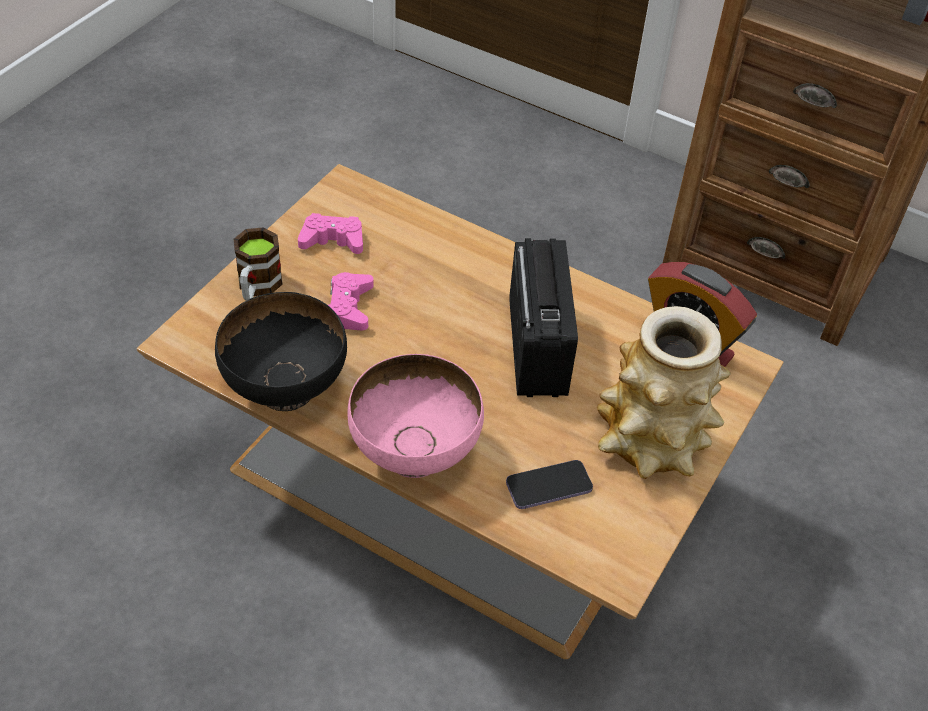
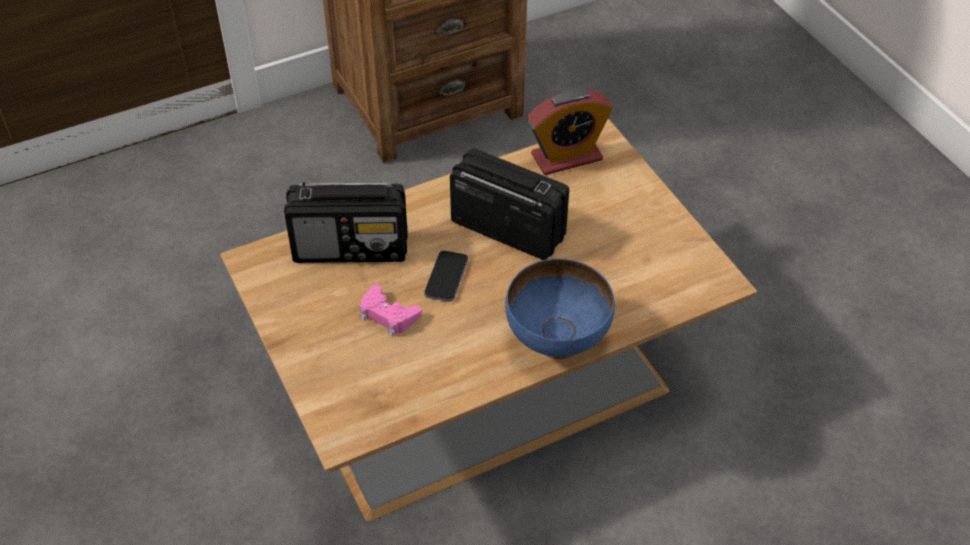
camera: 55 degrees left, 0 degrees up
(257, 287) = (320, 363): mug -> none
(286, 388) = (442, 388): black bowl -> none
(333, 240) = (307, 294): pink game controller -> none
(414, 244) = (351, 248): none -> radio
(415, 453) = (557, 339): pink bowl -> blue bowl
(548, 486) = (632, 282): phone -> phone (446, 277)
(650, 442) = (630, 214): vase -> none

